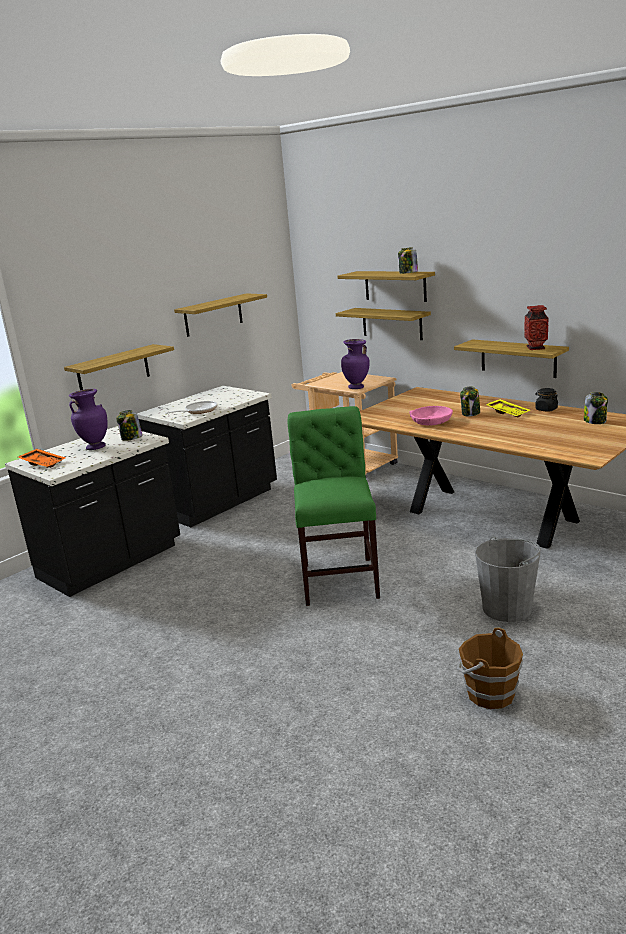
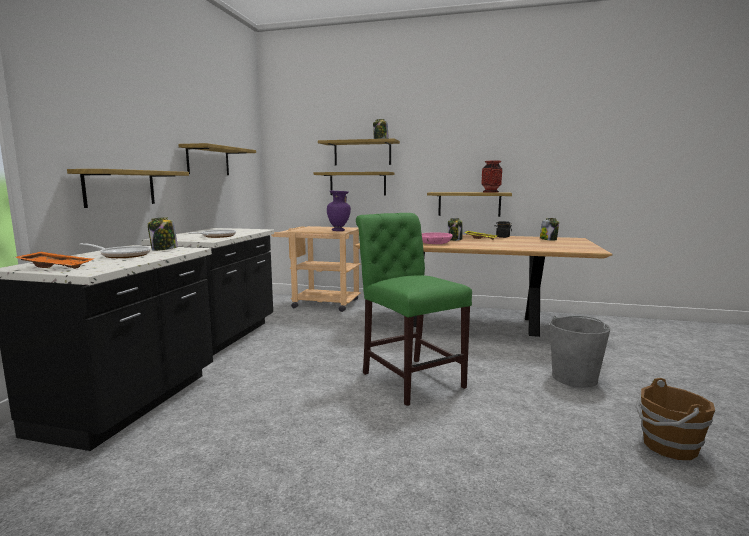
camera: 30 degrees left, 10 degrees down
(95, 447) = (123, 255): purple vase -> frying pan

